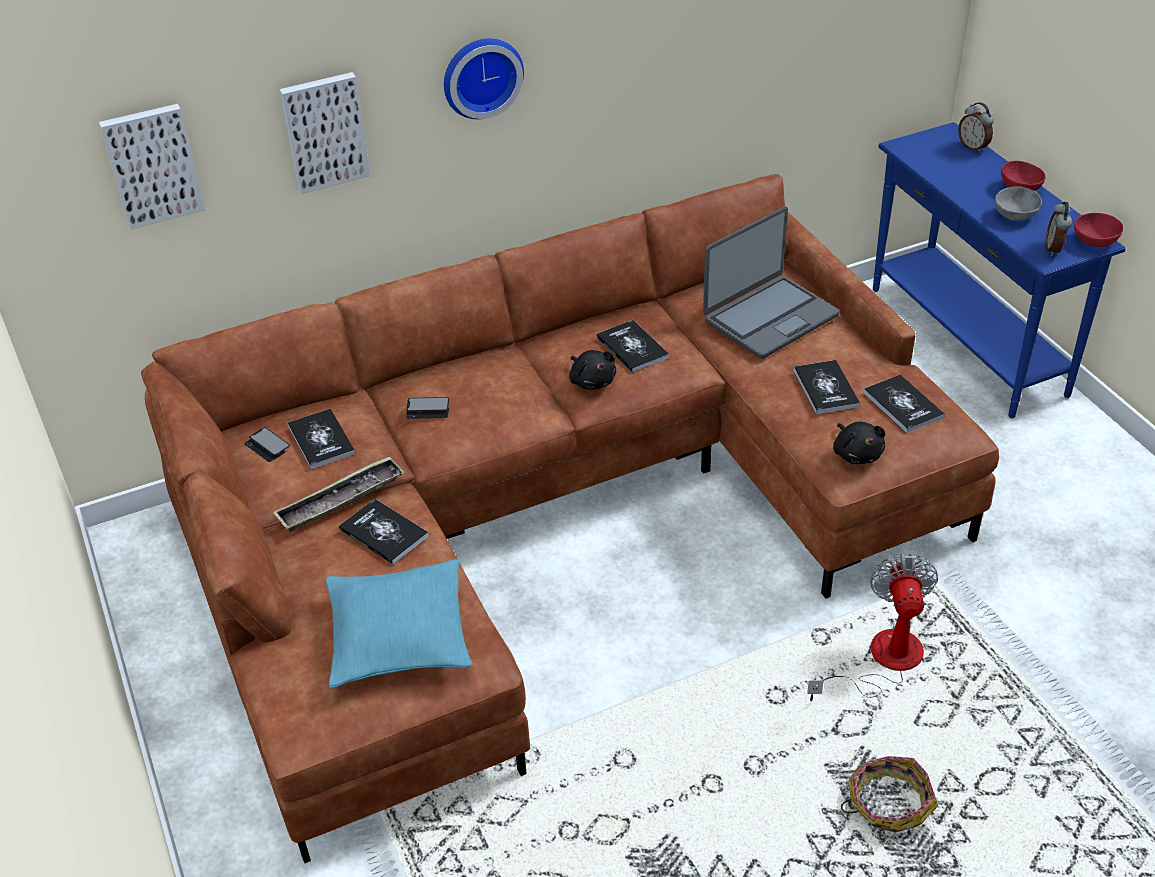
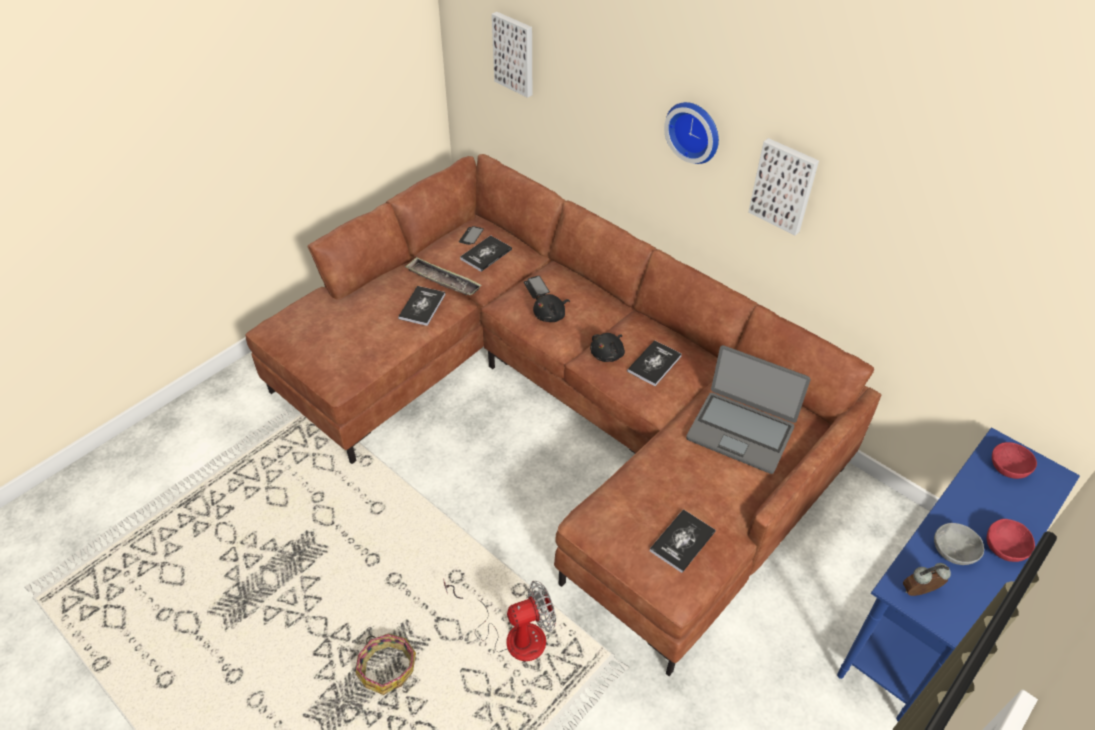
camera: 65 degrees right, 5 degrees up
(324, 131) = (598, 98): picture -> picture (784, 185)
(399, 635) = (345, 340): turquoise pillow -> none
(826, 388) = (674, 486): book -> none
(856, 453) = (610, 524): black plush toy -> black plush toy (551, 316)
(973, 147) = (1045, 498): alarm clock -> none
(1094, 241) = (957, 626): red bowl -> red bowl (1007, 468)

